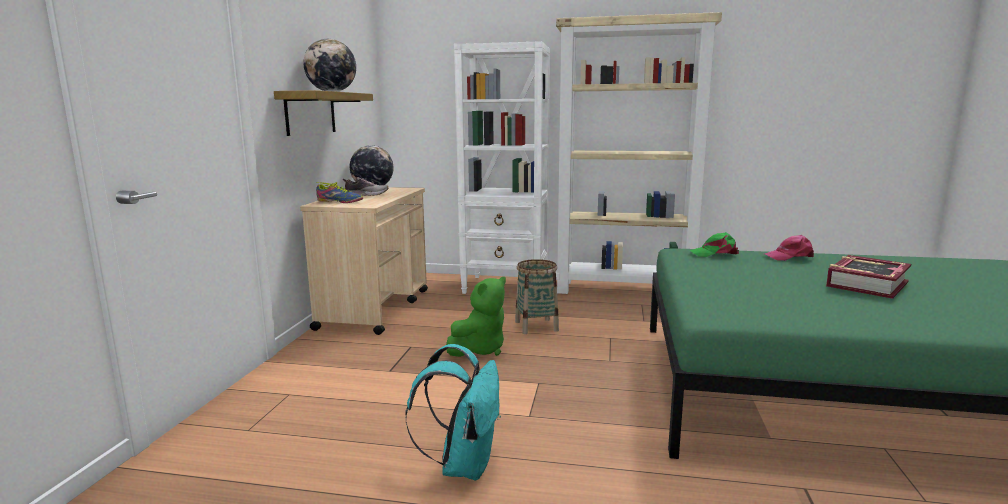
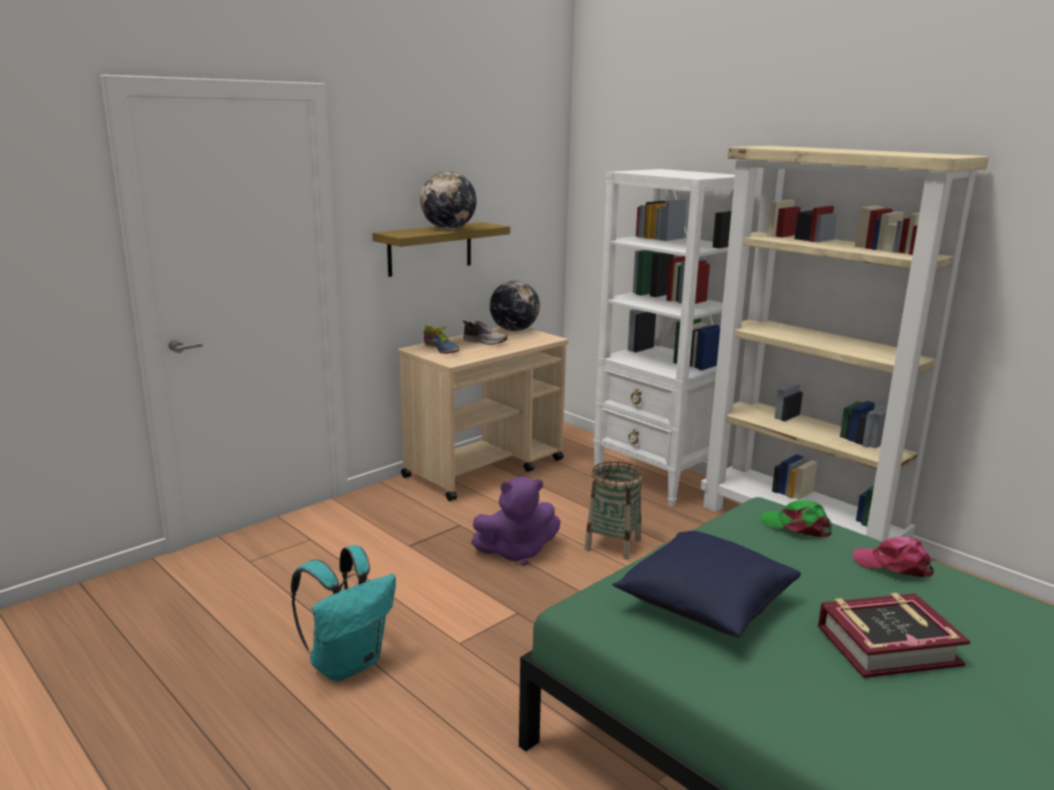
camera: 35 degrees right, 5 degrees up
(480, 349) = (516, 552): green plush toy -> purple plush toy
(758, 295) = (704, 605): none -> blue pillow

